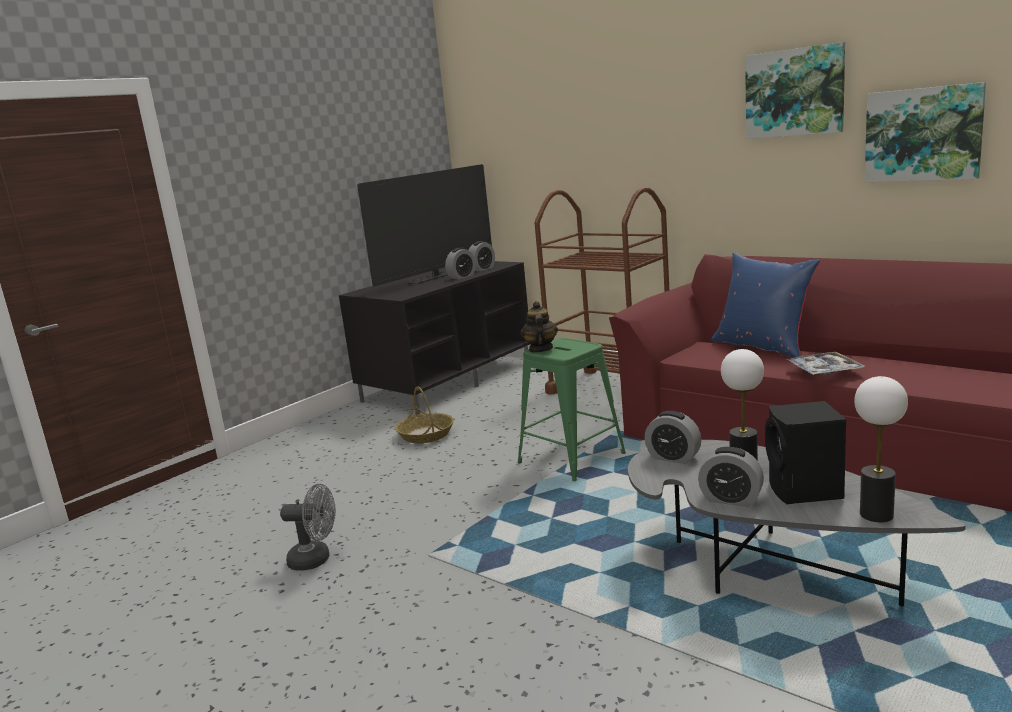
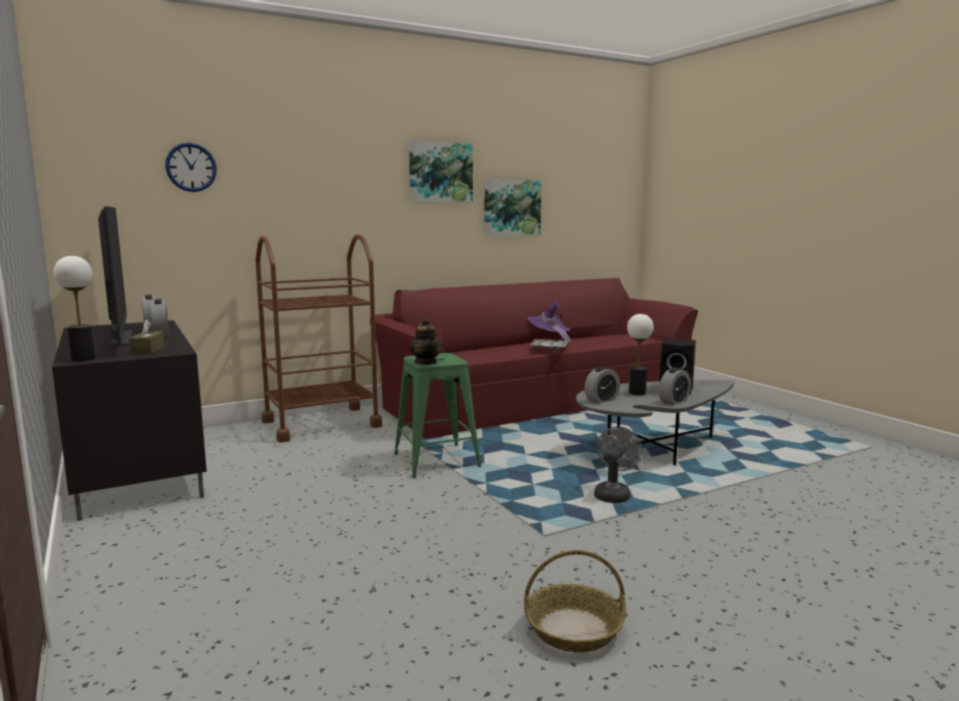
camera: 70 degrees left, 5 degrees down
(316, 560) = (496, 590): grey fan -> grey fan (613, 494)
(401, 292) = (148, 350): none -> brown tissue box
(425, 435) = (271, 501): basket -> basket (573, 629)
(535, 122) = (191, 167): none -> wall clock
(540, 349) = (426, 362): teapot -> teapot turned 135 degrees counterclockwise
(763, 346) = (476, 348): blue pillow -> none
(876, 515) = (714, 387): table lamp -> table lamp (83, 359)
(896, 356) = (549, 338): none -> purple hat

